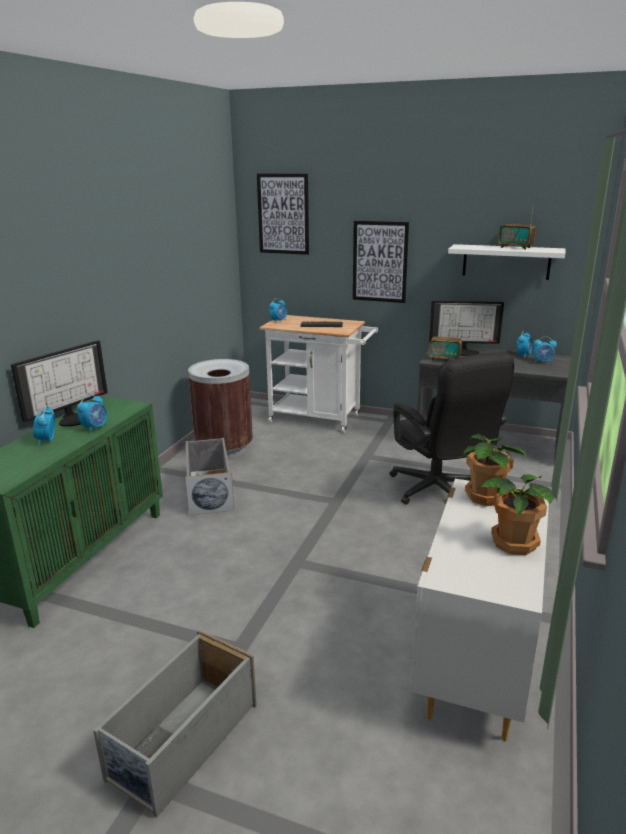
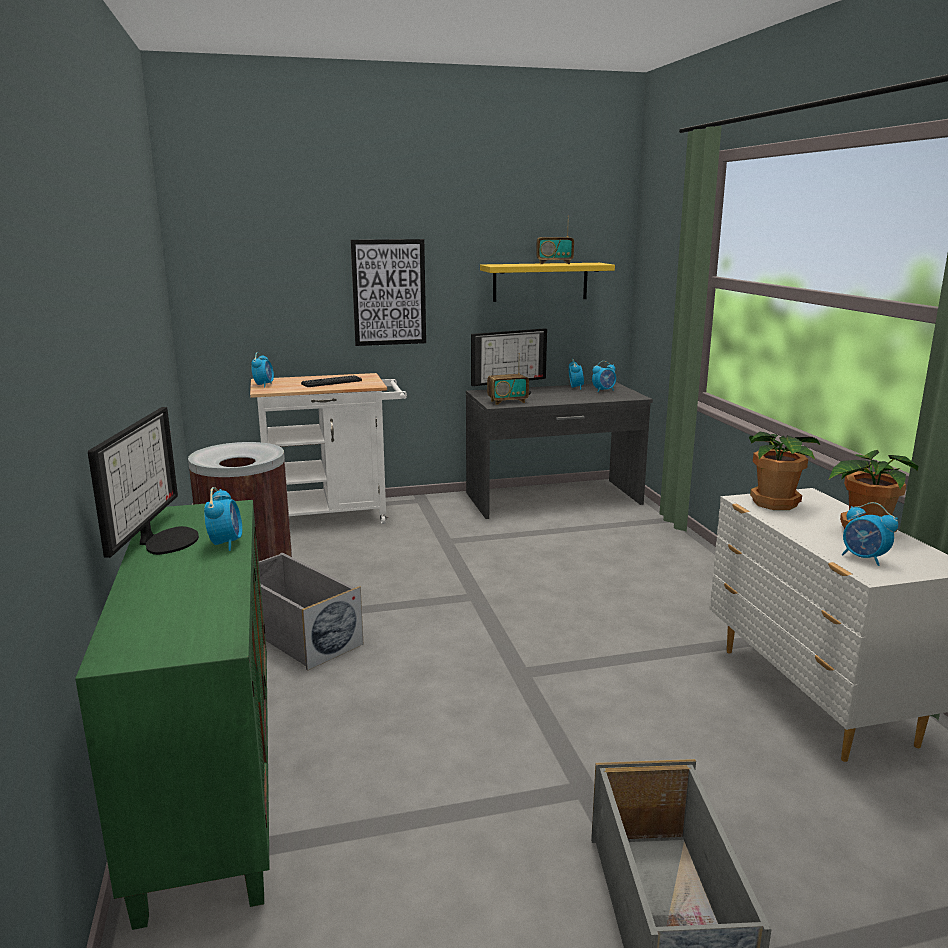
camera: 35 degrees left, 5 degrees down
(47, 441) = (176, 576): alarm clock -> alarm clock (864, 558)
(283, 214) = (243, 234): picture -> none
(440, 493) = (572, 556): black office chair -> none
(506, 261) = (540, 282): white shelf -> yellow shelf

